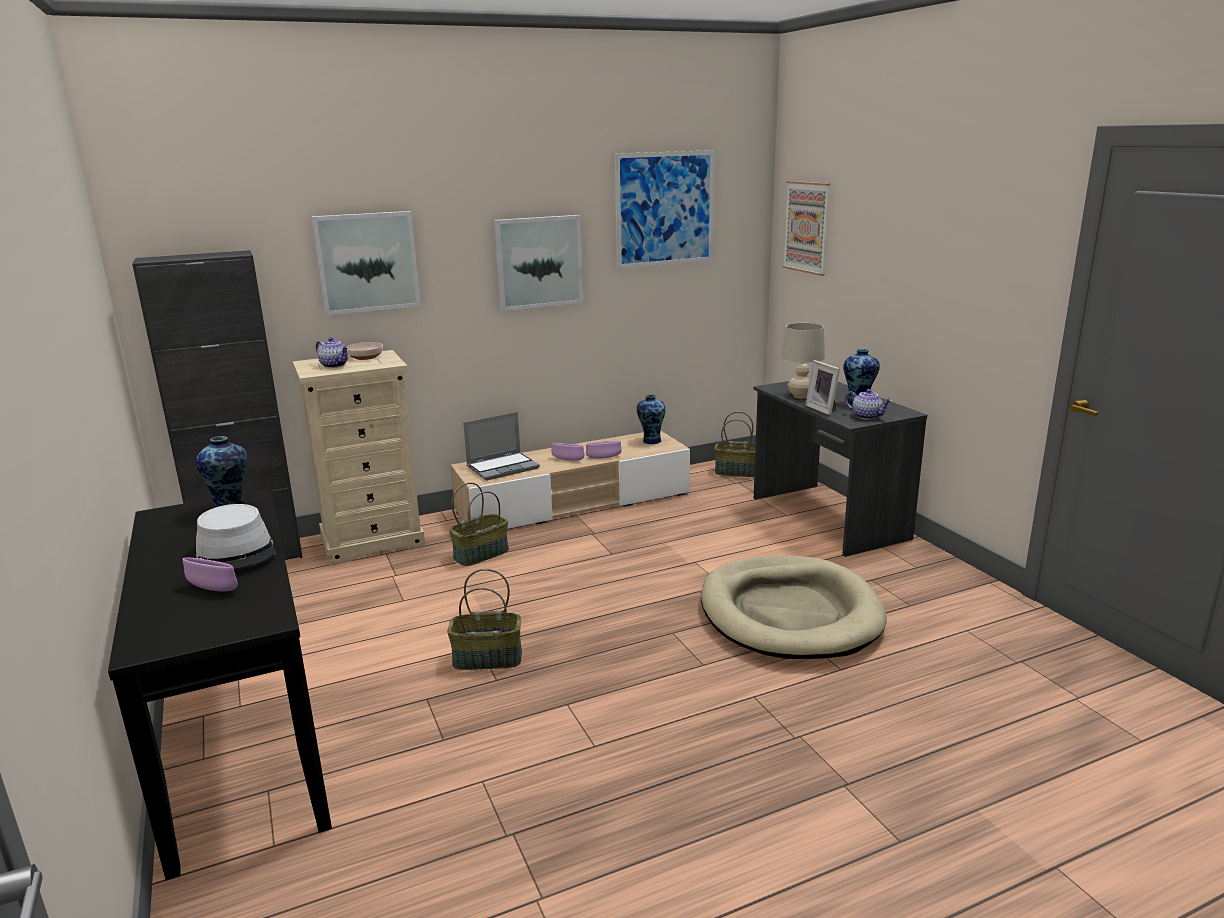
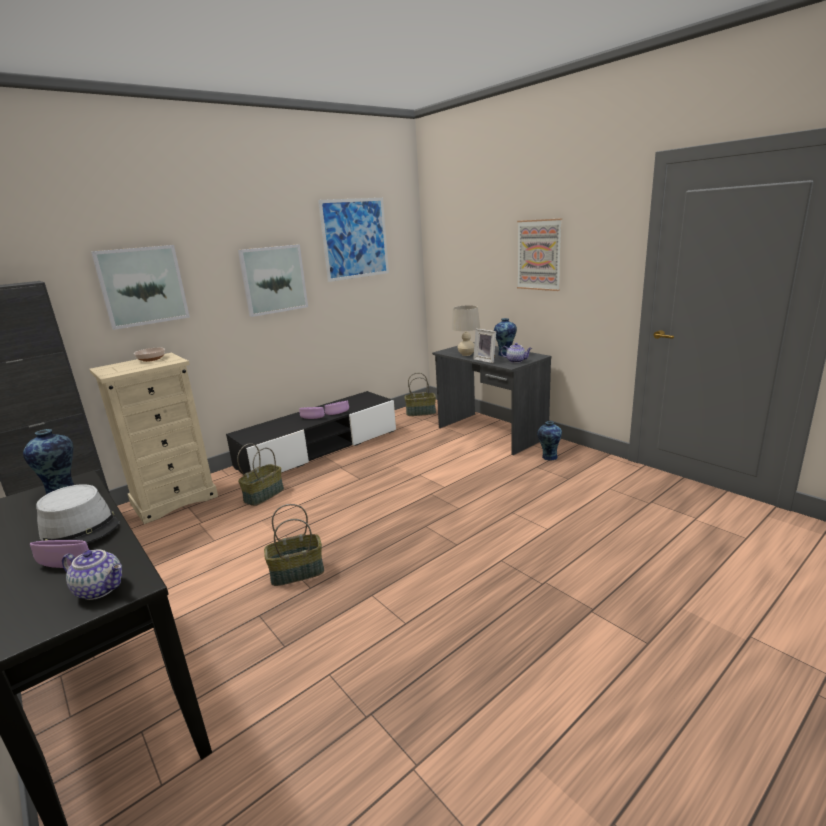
camera: 15 degrees left, 0 degrees up
(335, 365) = (128, 367): teapot -> teapot (101, 588)
(503, 467) = (267, 430): laptop -> none
(574, 503) = (319, 449): beige tv stand -> black tv stand
(651, 441) = (365, 398): vase -> vase (548, 457)
(789, 613) = (497, 498): beige dog bed -> none
(807, 227) = (449, 245): picture -> picture (539, 255)

